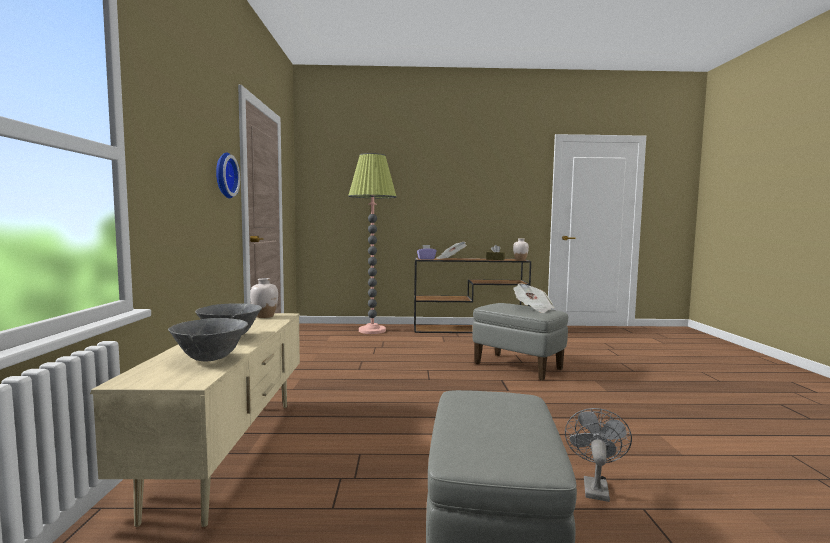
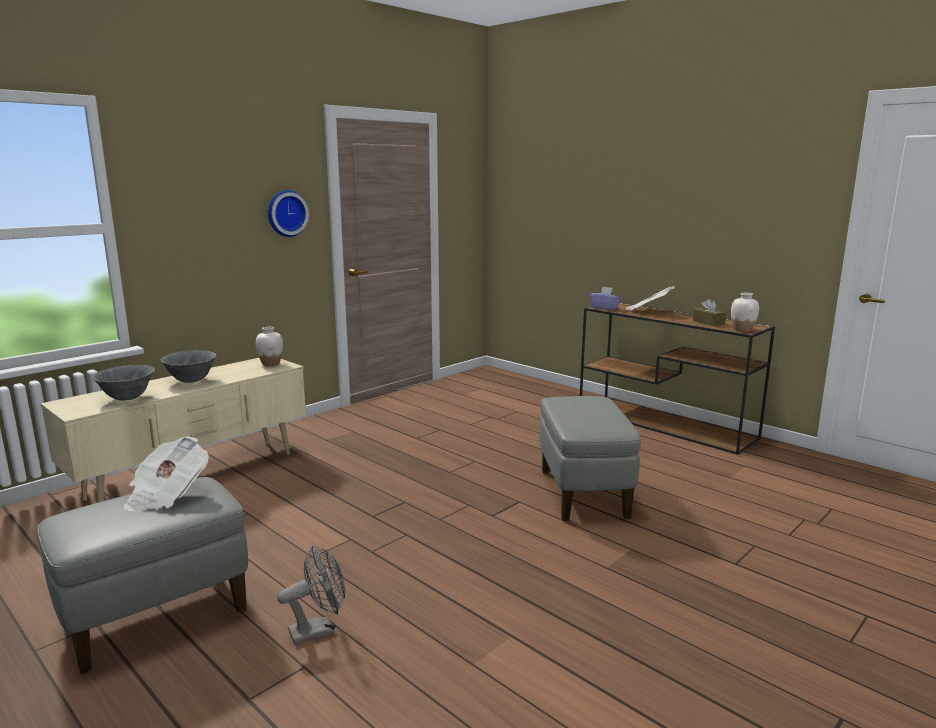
camera: 45 degrees right, 10 degrees up
(372, 330) = (537, 394): floor lamp -> none
(533, 309) = (596, 418): newspaper -> newspaper (167, 494)

